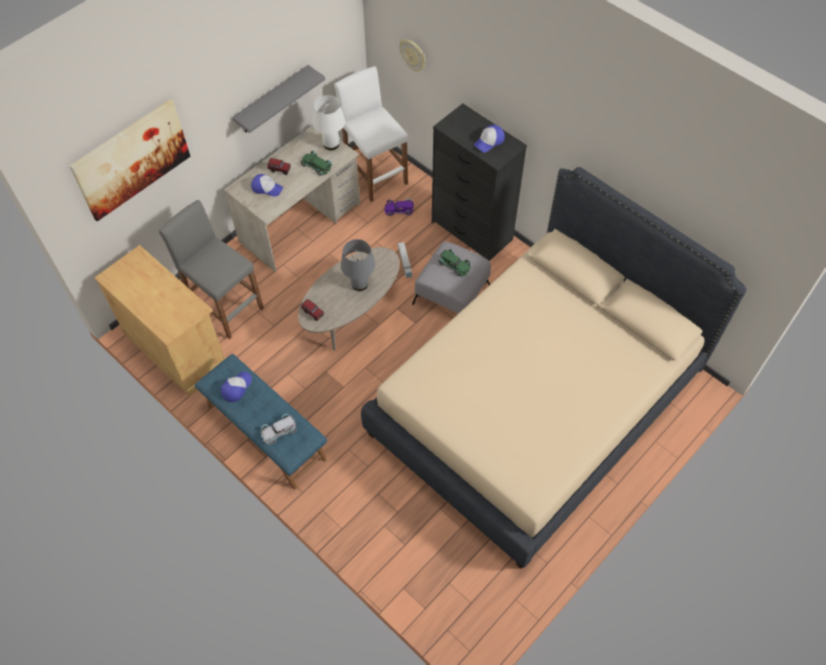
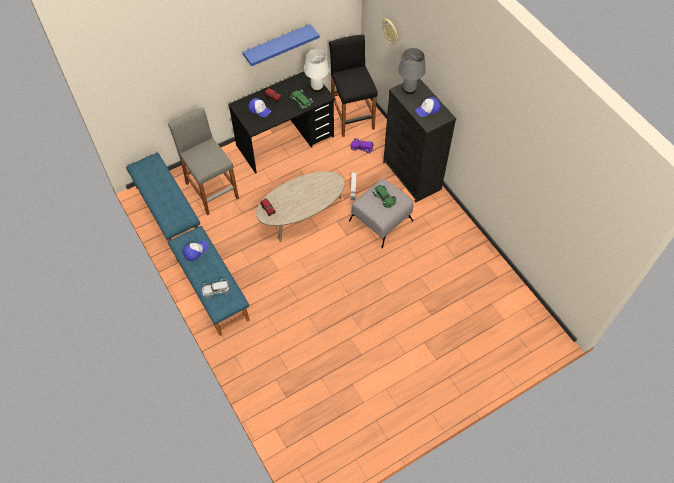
camera: 15 degrees right, 0 degrees up
(132, 159) = (157, 68): picture -> none
(176, 348) = (168, 213): beige cabinet -> blue bench
(272, 100) = (277, 45): grey shelf -> blue shelf
(300, 223) = (285, 141): beige desk -> black desk
(359, 284) = (309, 196): grey table lamp -> grey table lamp (409, 89)
(374, 174) = (352, 116): white stool -> black stool
(535, 403) = (418, 318): beige bed -> none

